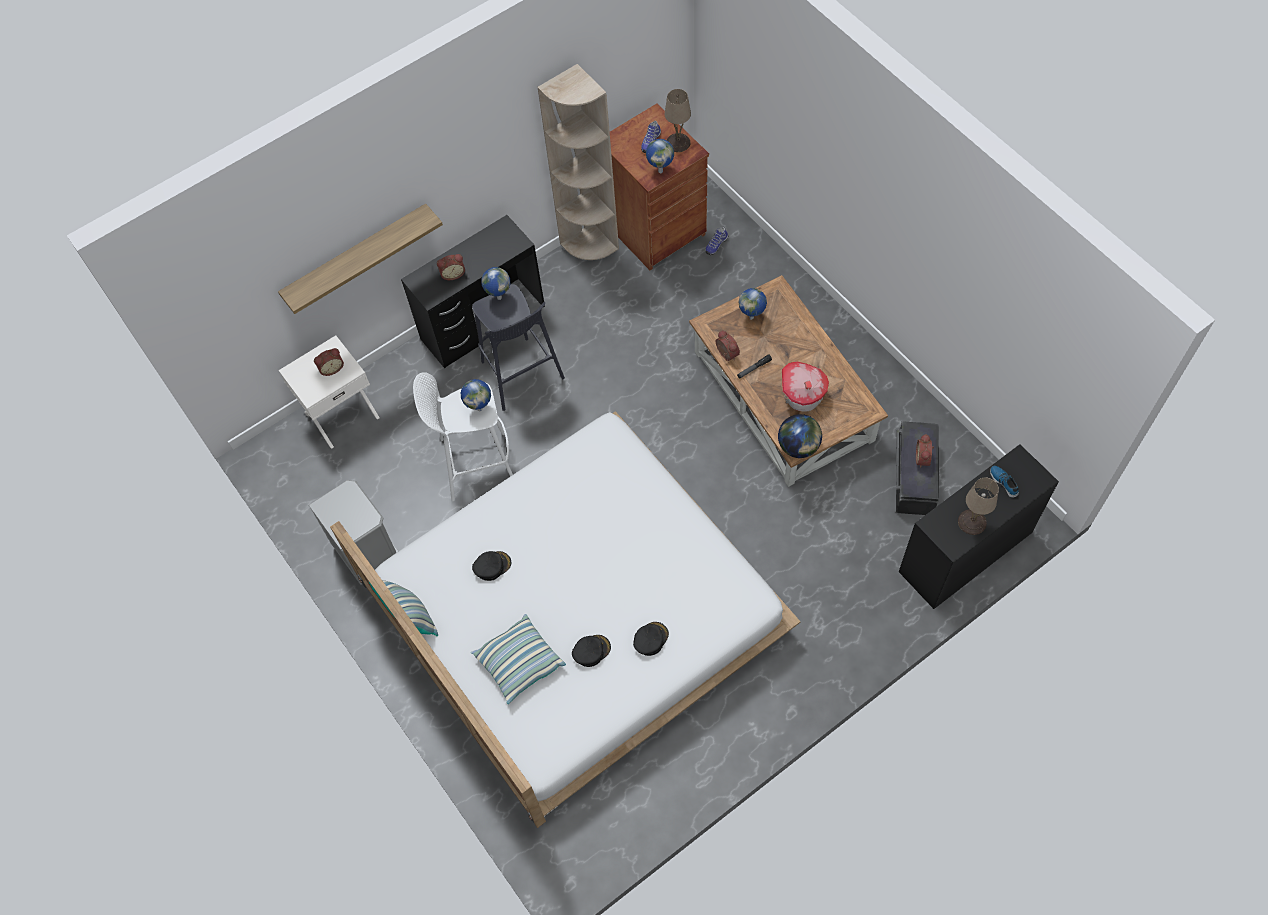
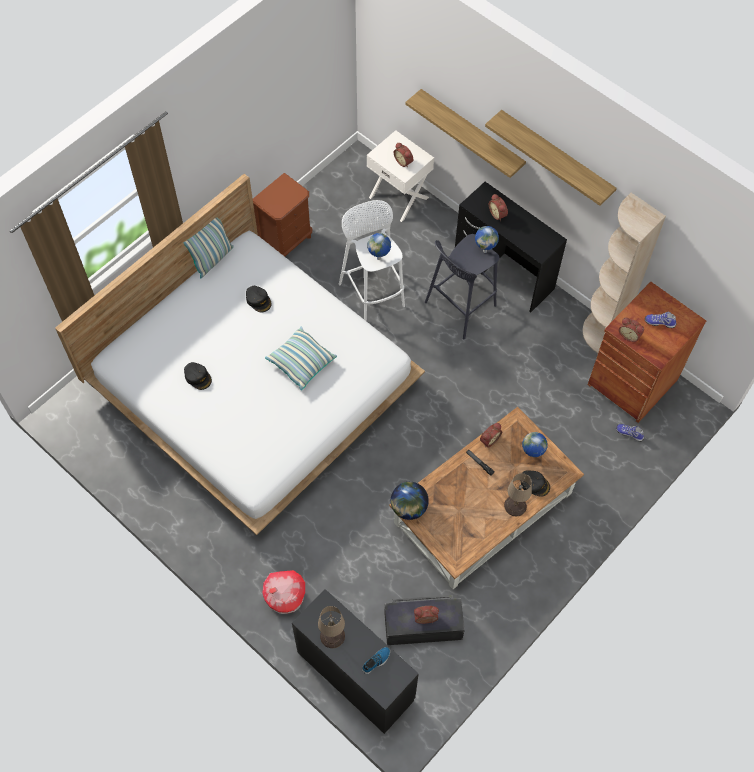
camera: 75 degrees right, 0 degrees up
(367, 554) = (286, 240): grey nightstand -> brown nightstand
(452, 157) = (556, 157): none -> shelf
(519, 663) = (183, 332): pillow -> pillow (301, 362)
(650, 639) = (212, 415): black cap -> black cap (534, 484)
(660, 171) = (629, 335): globe -> alarm clock
(678, 142) = (666, 344): beige table lamp -> beige table lamp (515, 506)
(802, 396) = (460, 505): toy house -> toy house (285, 598)

